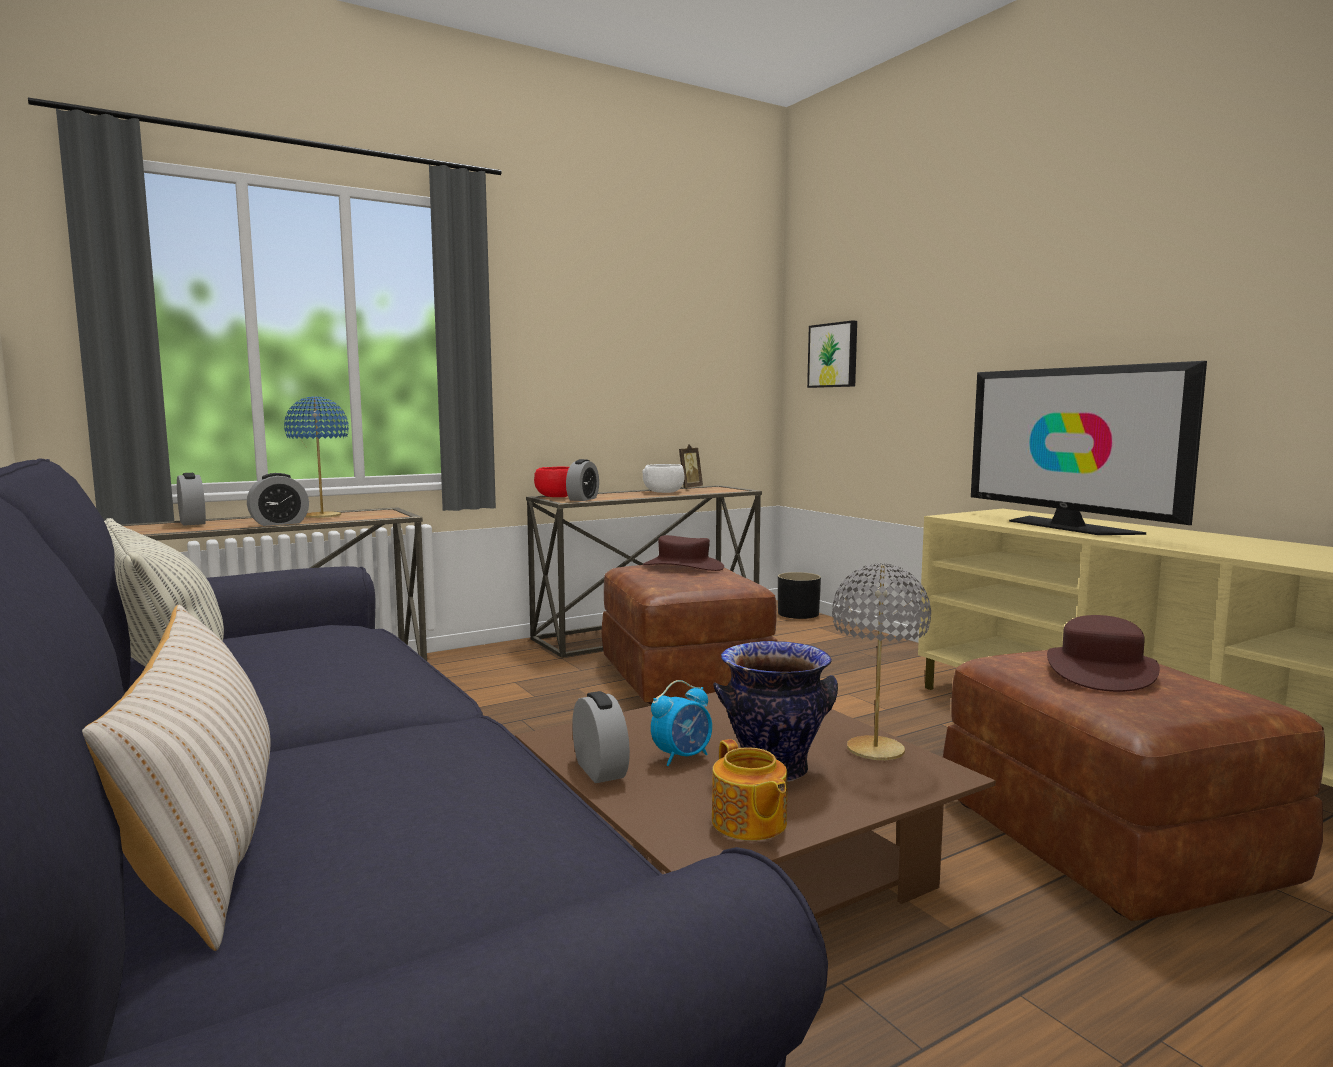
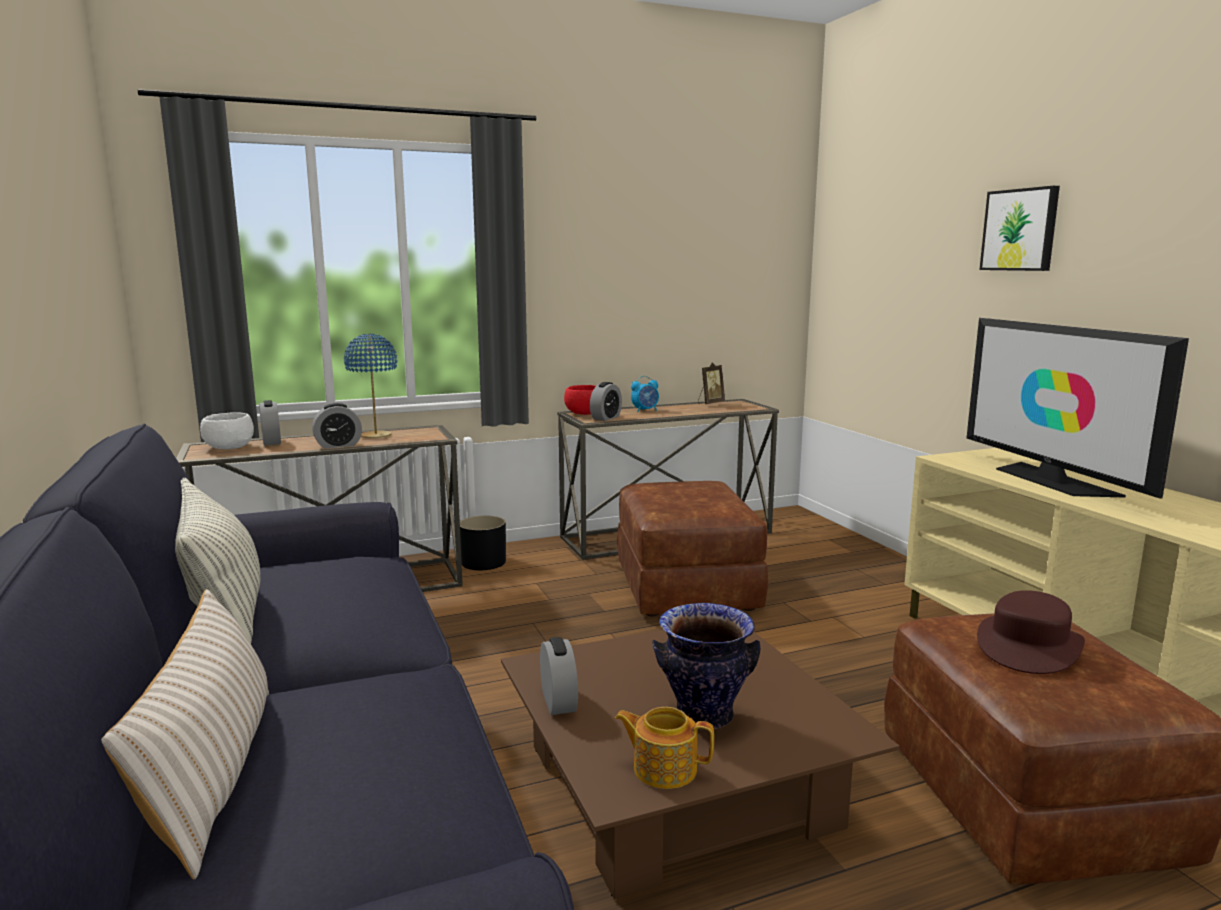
camera: 10 degrees right, 5 degrees up
(663, 492) = (684, 408): white bowl -> white bowl (228, 447)
(682, 757) = (631, 694): alarm clock -> alarm clock (645, 410)
(683, 566) = (690, 487): brown hat -> none
(749, 823) = (663, 768): teapot -> teapot turned 120 degrees clockwise
(798, 613) = (814, 522): black planter -> black planter (484, 562)
(834, 355) = (858, 278): picture -> picture (1020, 230)
(875, 751) = (802, 703): grey table lamp -> none

